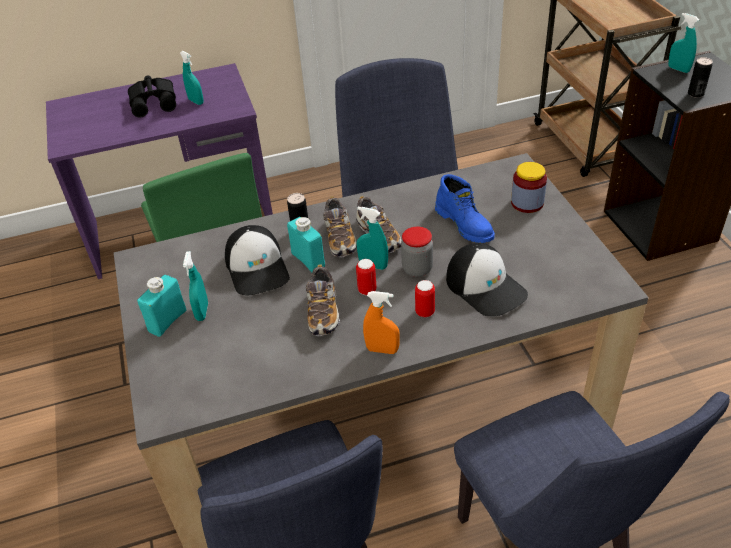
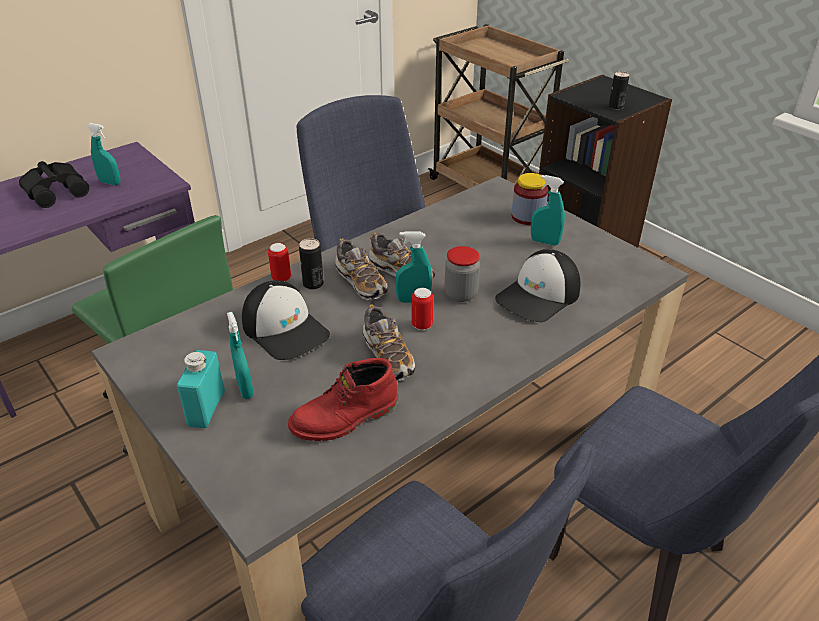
camera: 25 degrees left, 5 degrees down
(261, 357) = (345, 419): none -> red boot
(308, 260) = (339, 310): turquoise bottle -> none
(382, 350) = (475, 378): orange spray bottle -> none
(425, 312) = (495, 332): can -> can (281, 278)
(465, 224) = (482, 245): blue boot -> none
(486, 286) = (539, 296): cap -> cap turned 105 degrees clockwise
(678, 69) = (588, 91): turquoise spray bottle -> turquoise spray bottle (544, 242)

